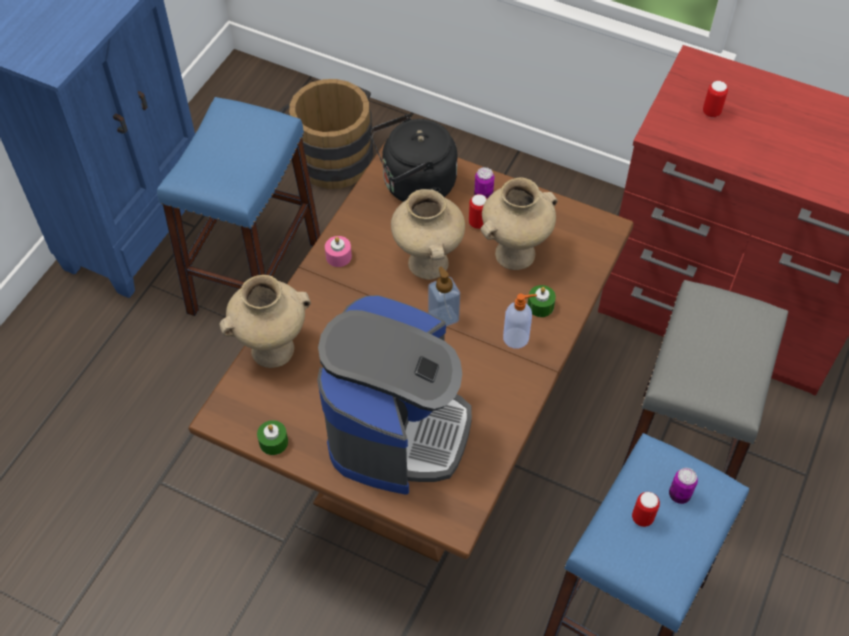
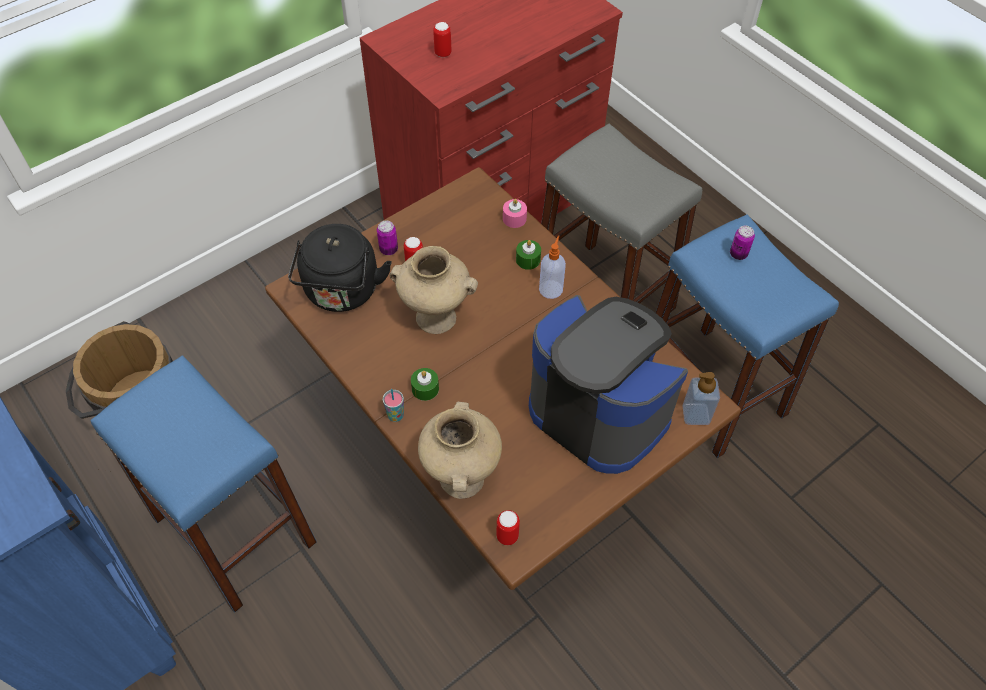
camera: 65 degrees left, 0 degrees up
(273, 442) = (566, 514): green candle -> green candle (425, 389)
(310, 278) = (395, 415): none -> cup
(338, 256) = (385, 383): pink candle -> pink candle (514, 218)
(443, 317) = (500, 330): soap dispenser -> soap dispenser (696, 414)
(515, 253) = (463, 253): beige vase -> none
(642, 518) = (747, 285): can -> can (507, 536)

